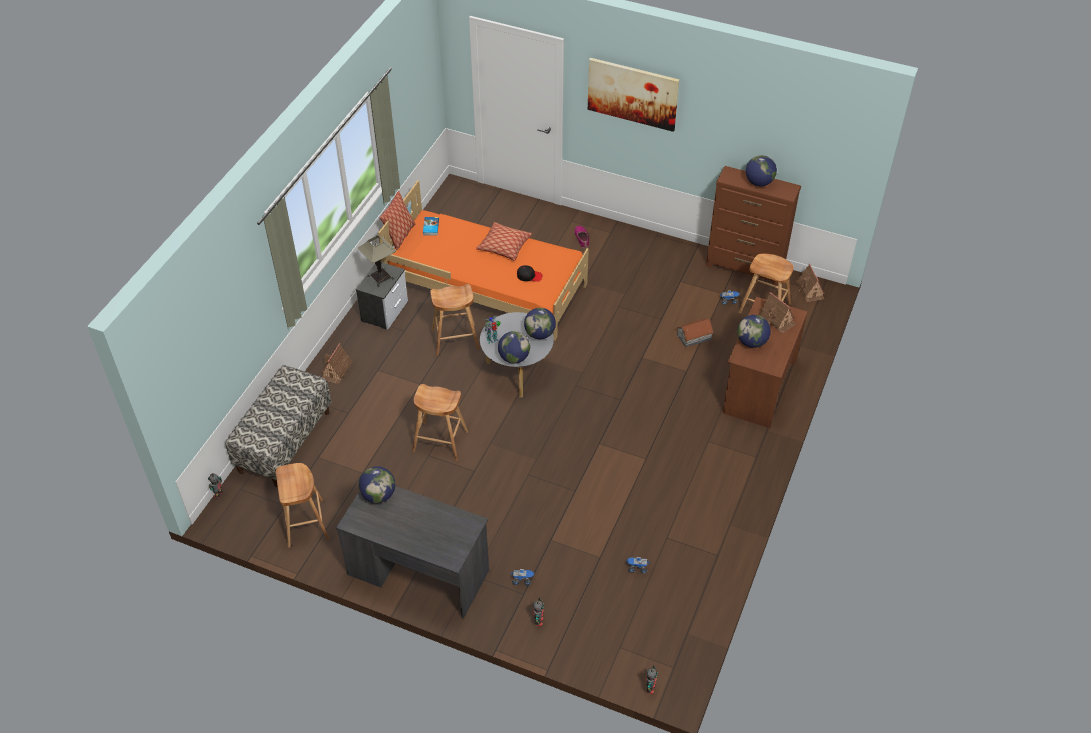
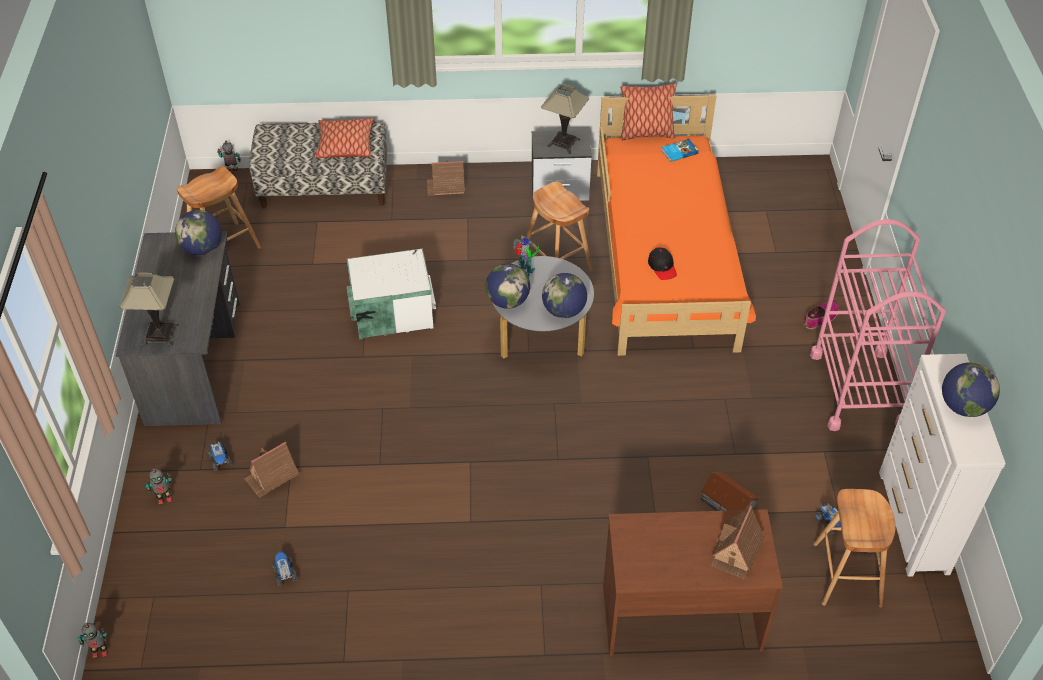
camera: 65 degrees right, 0 degrees up
(440, 441) = (391, 310): brown stool -> white storage box
(454, 541) = (160, 334): none -> table lamp
(504, 246) = (697, 226): pillow -> pillow (345, 145)
(632, 93) = (950, 164): picture -> none
(644, 248) = (857, 389): none -> pink cart
(745, 268) = (913, 522): brown dresser -> white dresser
(751, 342) = (666, 532): globe -> none
(810, 290) = (933, 625): toy house -> toy house (272, 476)

